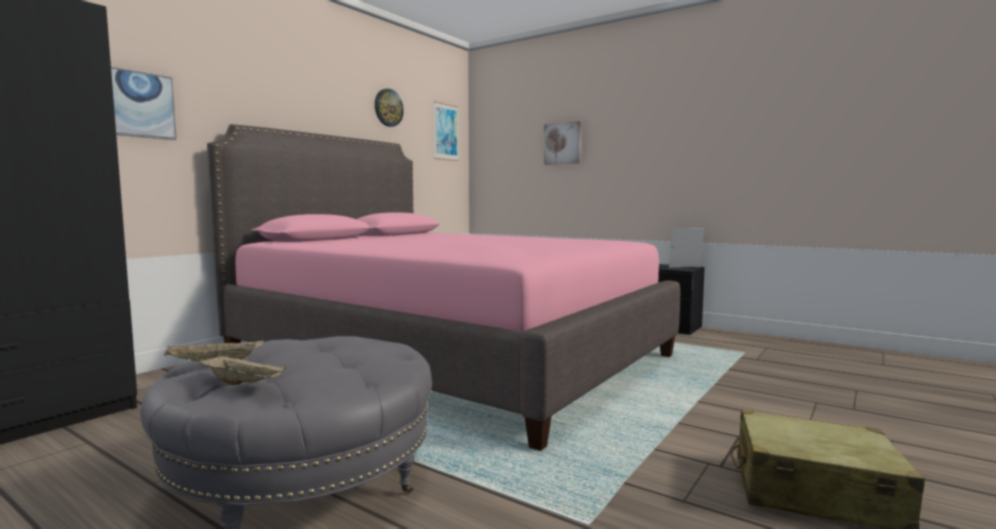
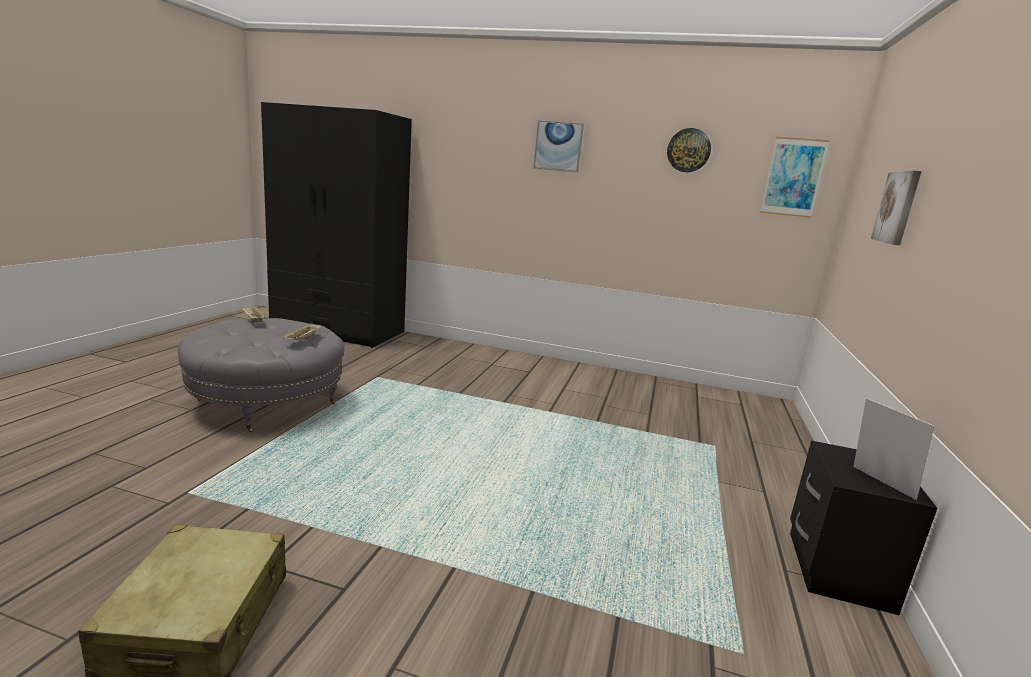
camera: 70 degrees right, 10 degrees up
(138, 104) = (447, 162): picture -> picture (558, 146)
(245, 384) = (213, 329): beige tray -> beige tray (302, 340)
(448, 355) = (530, 414): pink bed -> none

